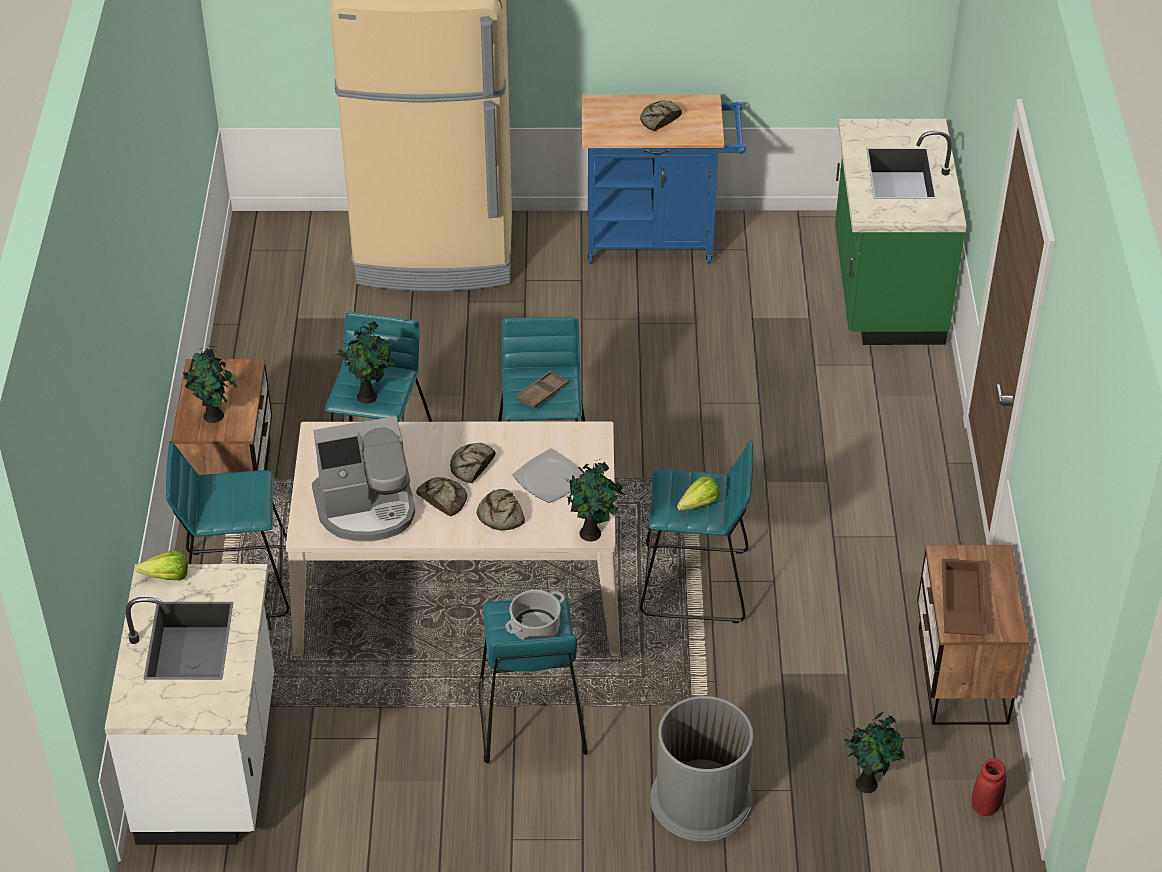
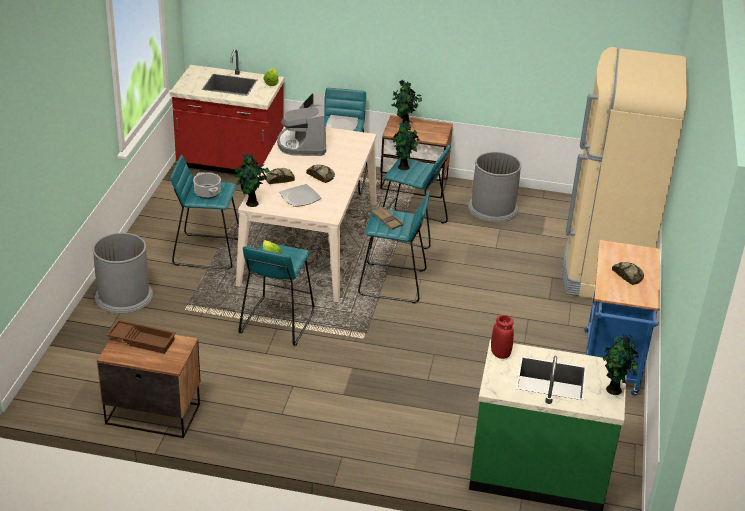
camera: 100 degrees right, 10 degrees down
(211, 762) = (230, 164): white counter -> red counter
(234, 496) = (341, 125): none -> plate
(288, 378) = (493, 208): none -> grey trash can
(443, 499) = (300, 165): bread -> none
(868, 783) = (97, 356): potted plant -> potted plant (614, 390)
(986, 806) = (53, 397): red vase -> red vase (500, 354)

